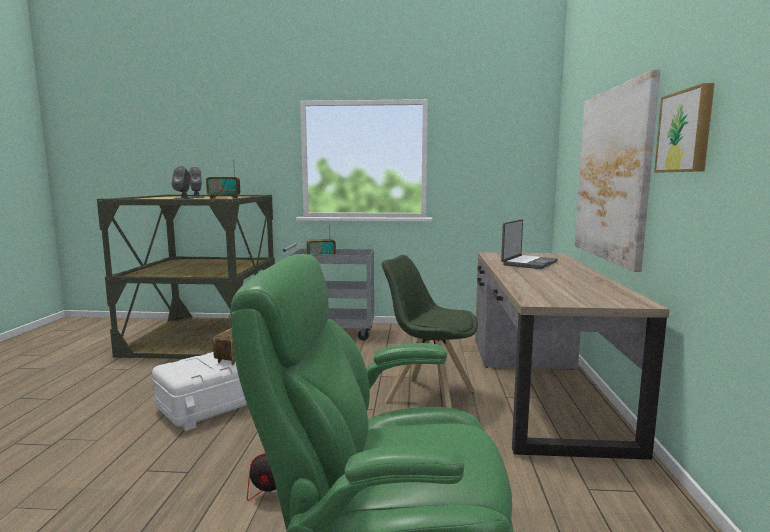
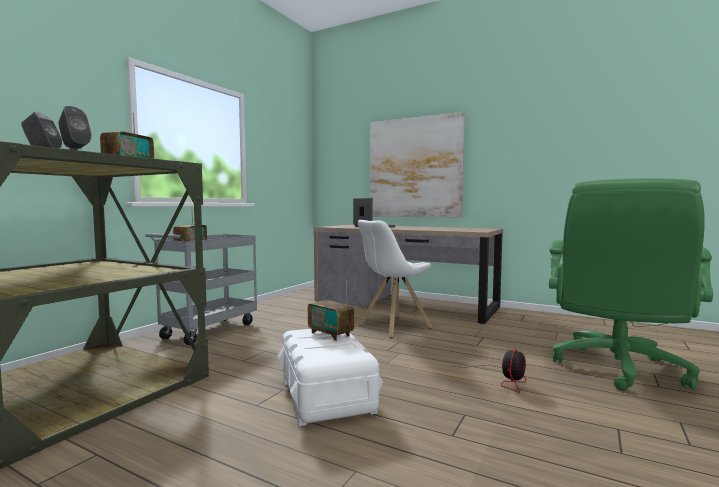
camera: 65 degrees left, 5 degrees down
(429, 397) = (394, 326): green chair -> white chair
(686, 131) = (496, 144): picture -> none

